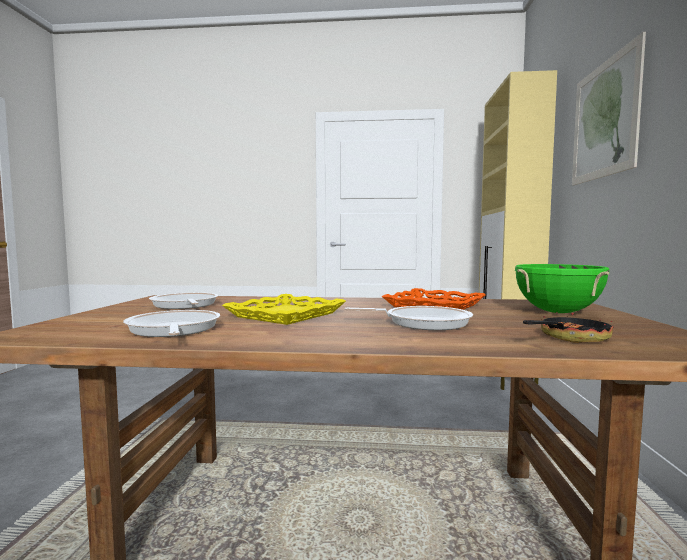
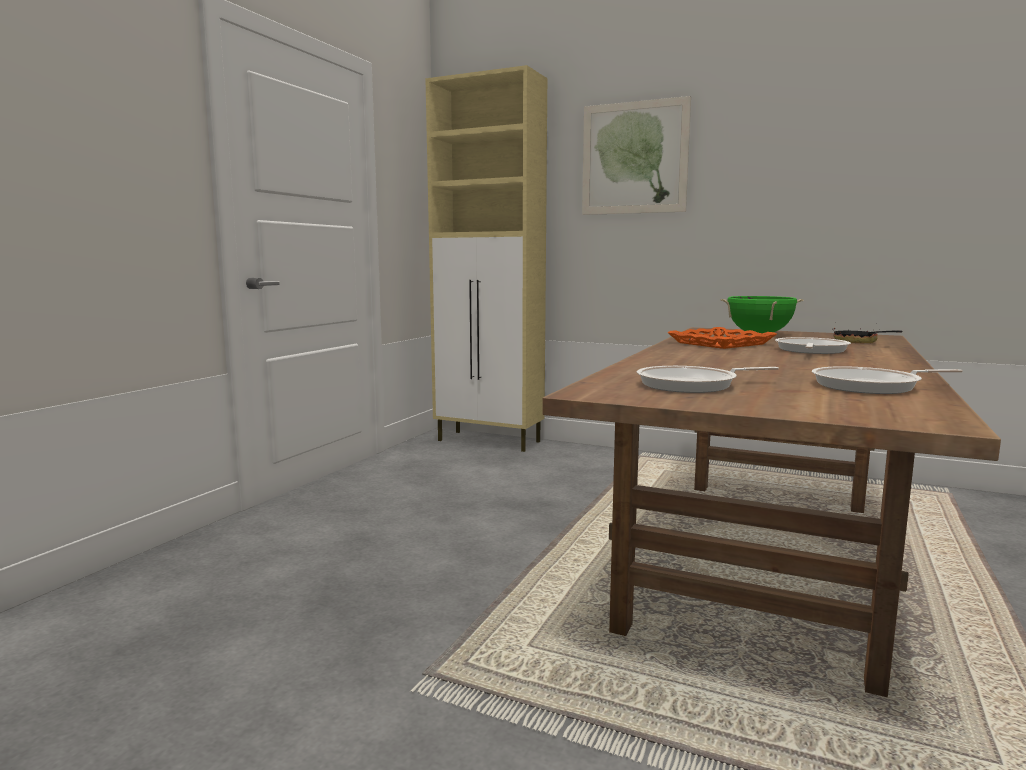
camera: 70 degrees left, 5 degrees up
(285, 315) = (773, 366): yellow tray -> none

